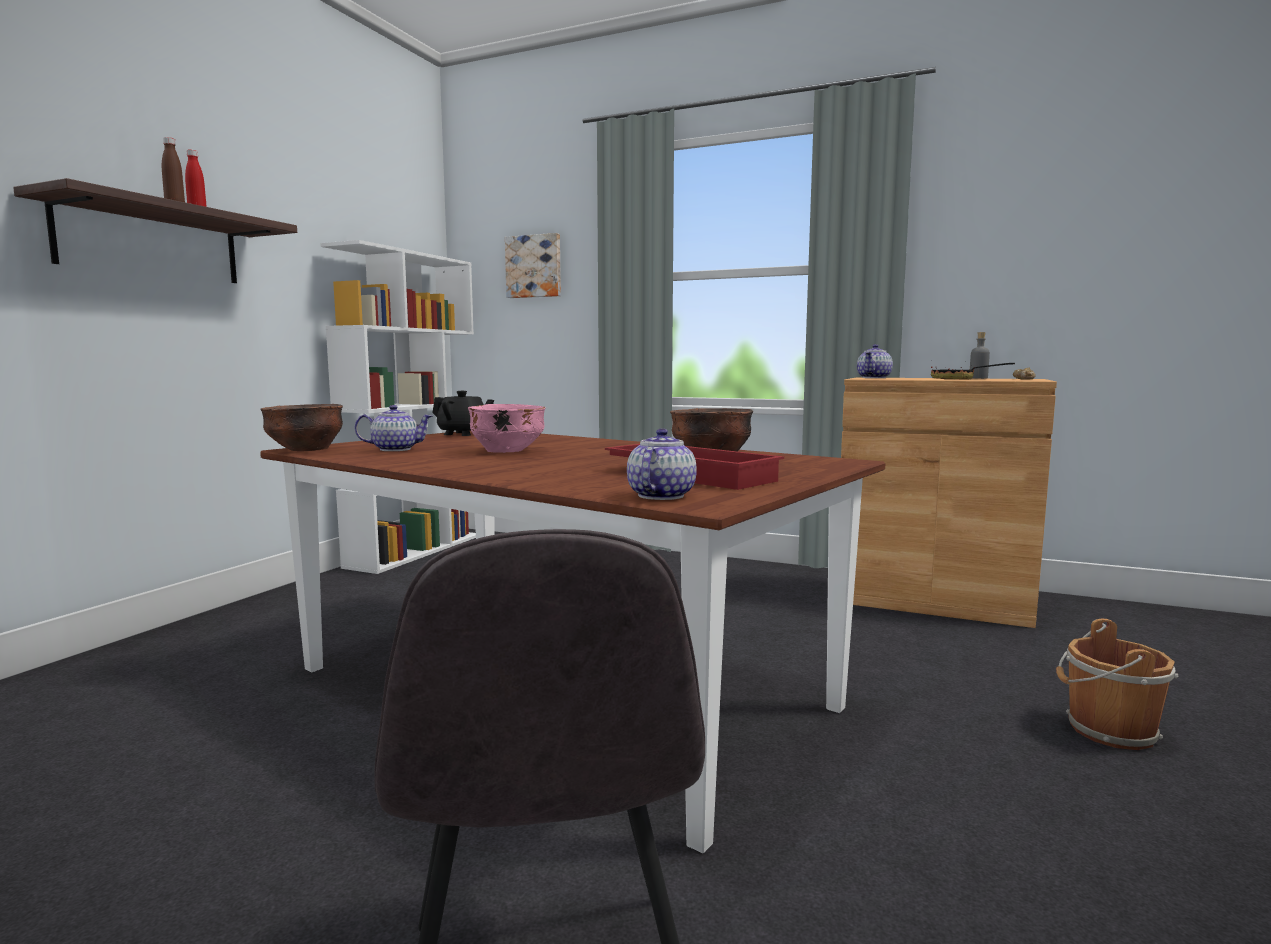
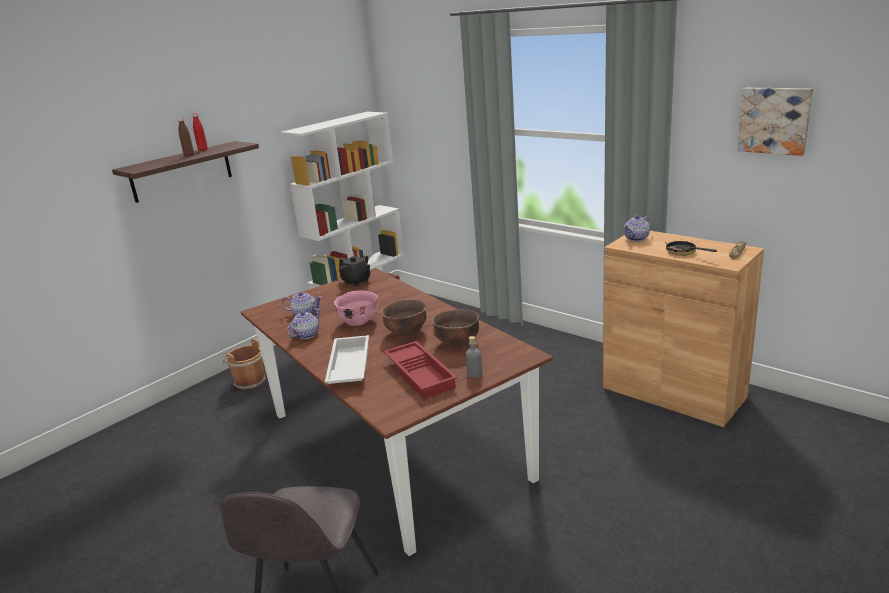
camera: 20 degrees right, 15 degrees up
(306, 450) = (261, 313): brown bowl -> brown bowl (407, 332)
(534, 266) = (430, 114): picture -> picture (774, 120)
(539, 475) = (348, 367): none -> white tray
(660, 496) = (381, 404): teapot -> teapot (306, 335)
(978, 378) = (710, 245): grey bottle -> grey bottle (474, 374)
(1107, 731) = (679, 518): brown bucket -> brown bucket (249, 382)

